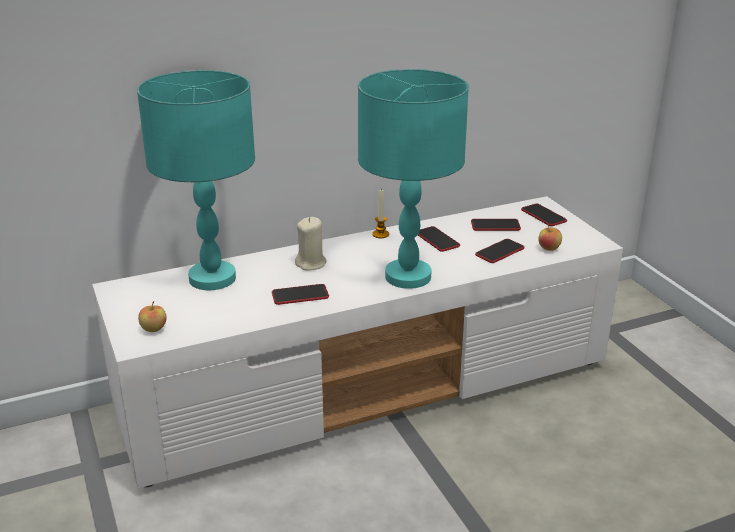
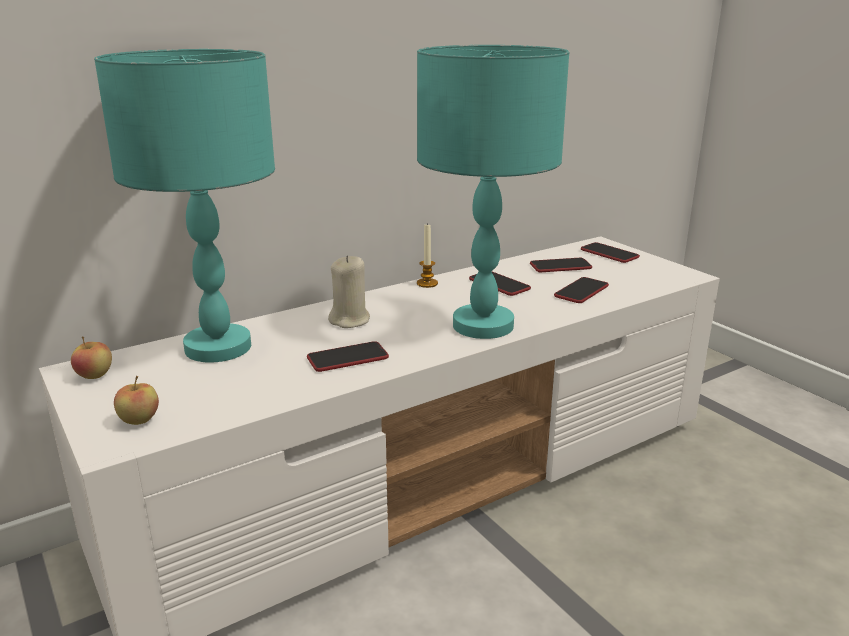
camera: 10 degrees left, 5 degrees down
(549, 249) = (637, 284): apple -> apple (94, 376)

